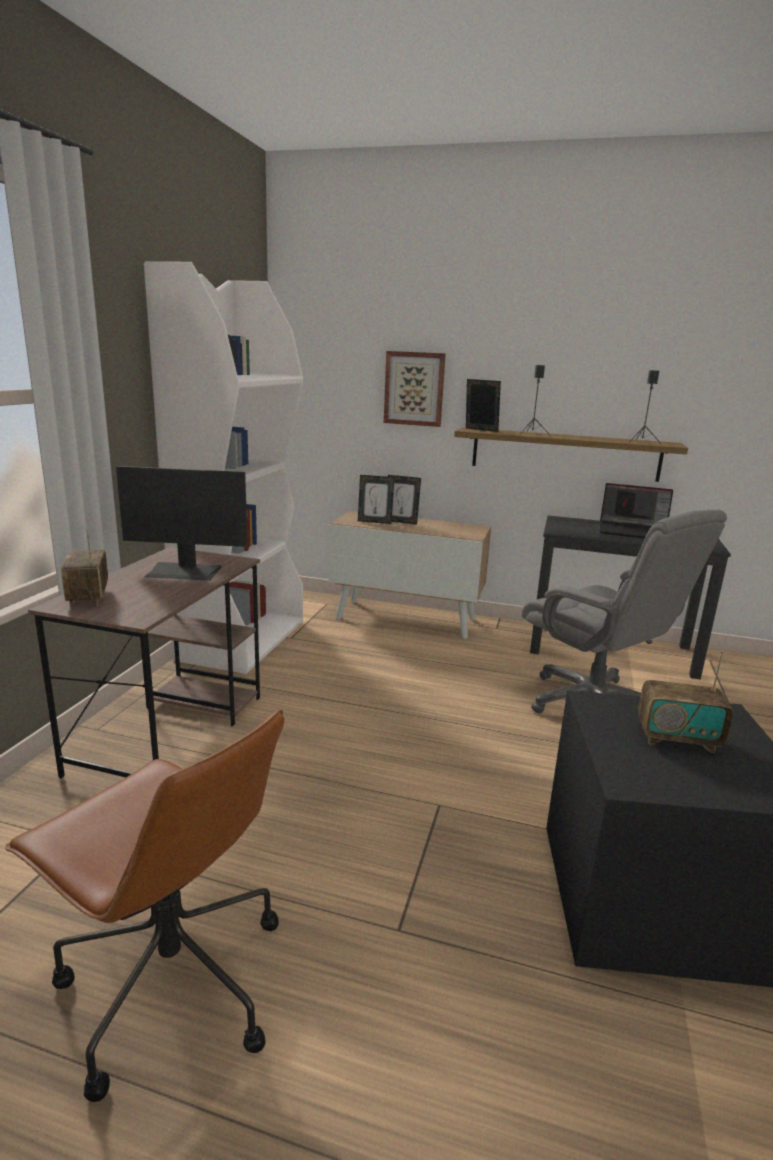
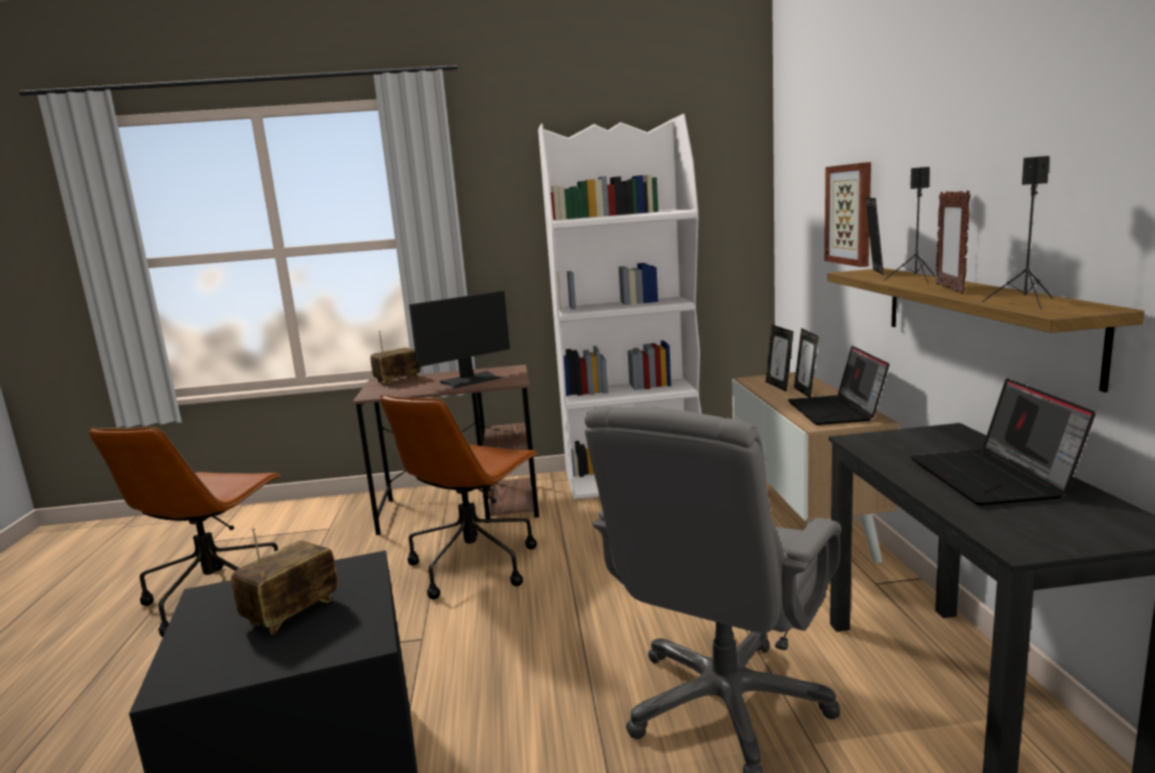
camera: 70 degrees right, 5 degrees down
(184, 571) = (471, 380): monitor -> monitor turned 105 degrees counterclockwise
(320, 750) = (474, 564): none -> brown office chair
(452, 527) = (836, 411): none -> laptop
(578, 437) = (949, 289): none -> picture frame
(677, 739) = (292, 613): radio -> radio turned 45 degrees clockwise

